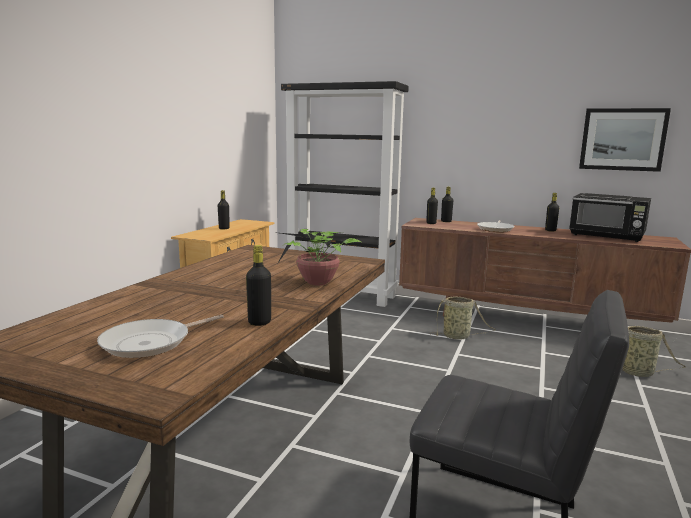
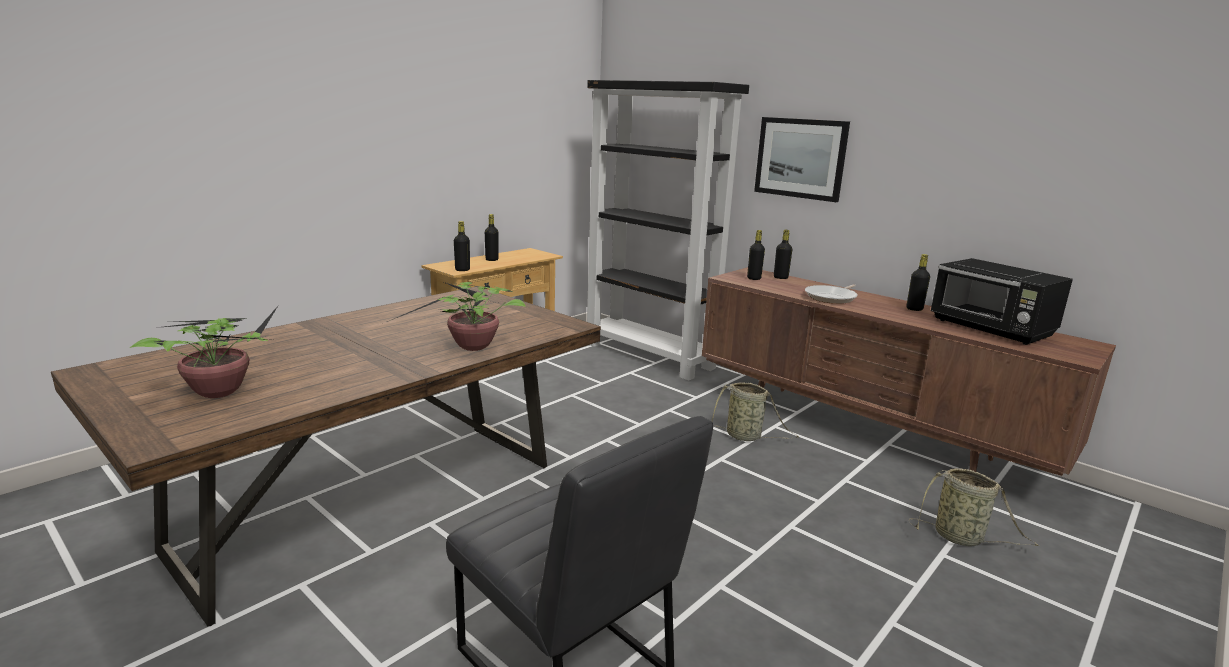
camera: 20 degrees right, 5 degrees up
(151, 343) = (221, 390): frying pan -> potted plant
(259, 322) = (344, 385): black bottle -> black bottle (462, 270)
(622, 139) = (1045, 181): picture -> picture (800, 158)

